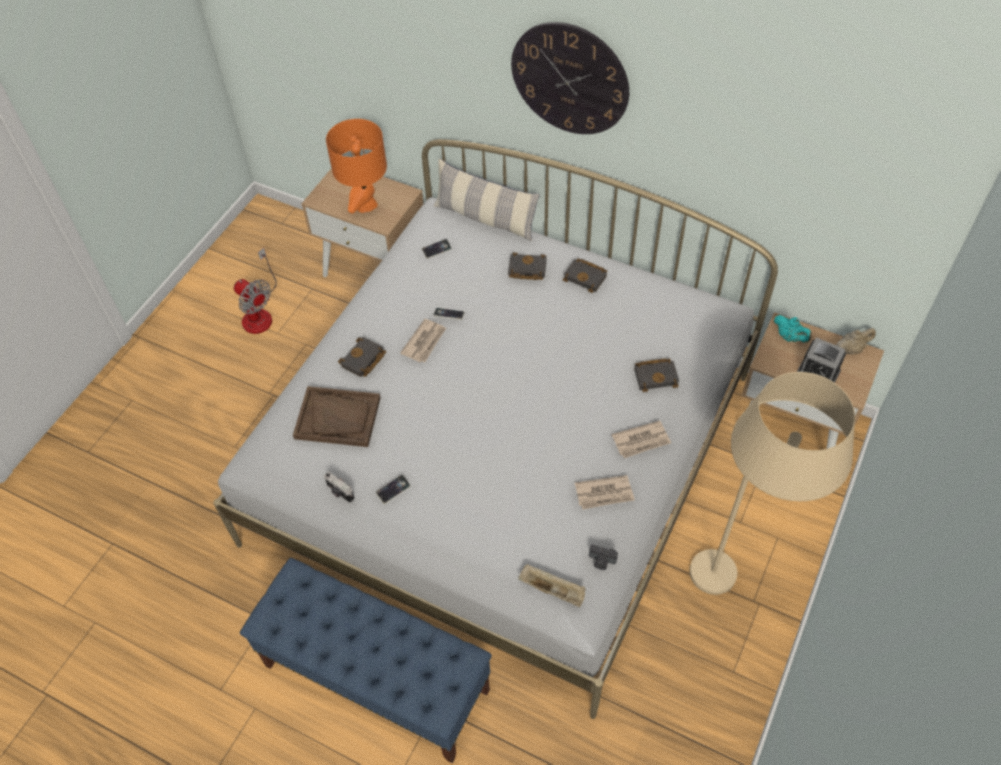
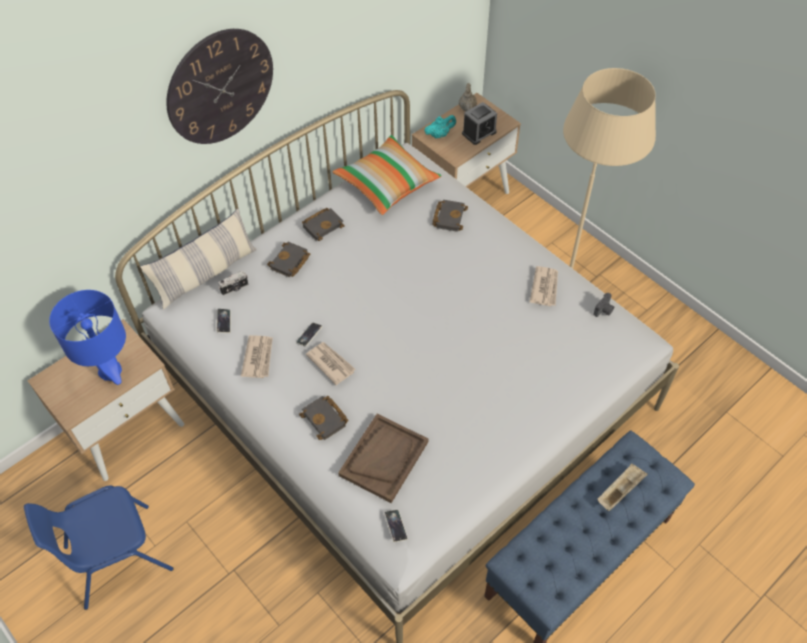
camera: 70 degrees left, 0 degrees up
(259, 312) = (116, 557): fan -> blue chair
(339, 492) = (467, 479): camera -> camera (235, 288)
(366, 205) = (110, 371): orange table lamp -> blue table lamp
(393, 490) = (483, 434): phone -> phone (395, 526)
(553, 590) = (618, 349): beige tray -> beige tray (620, 490)
(641, 441) = (506, 248): newspaper -> newspaper (258, 357)
(673, 309) = (387, 184): none -> pillow

